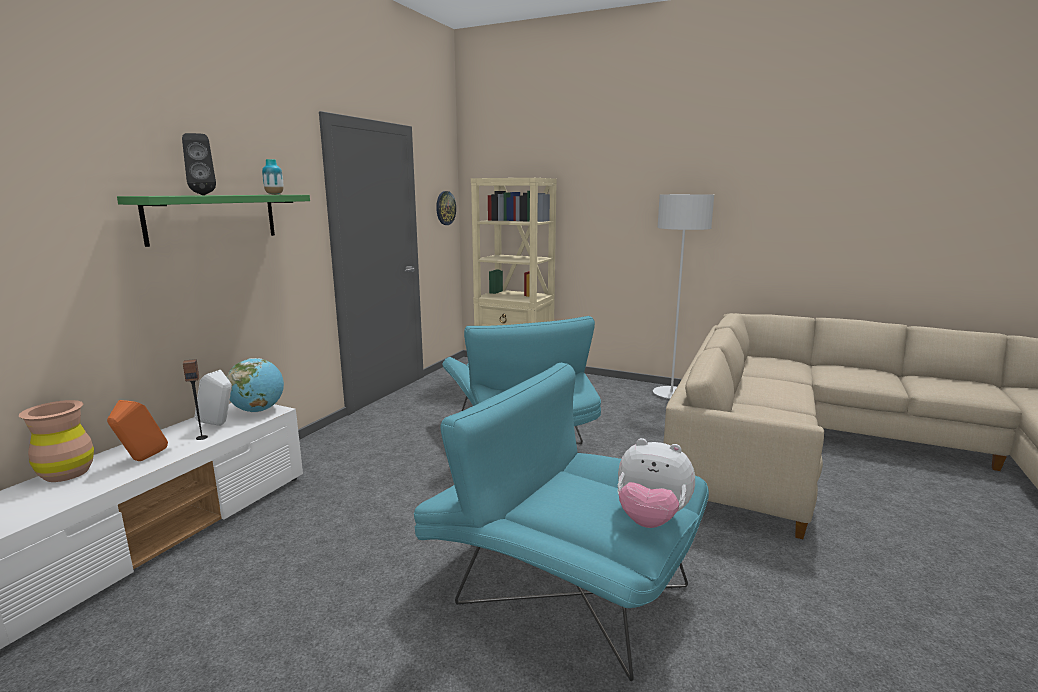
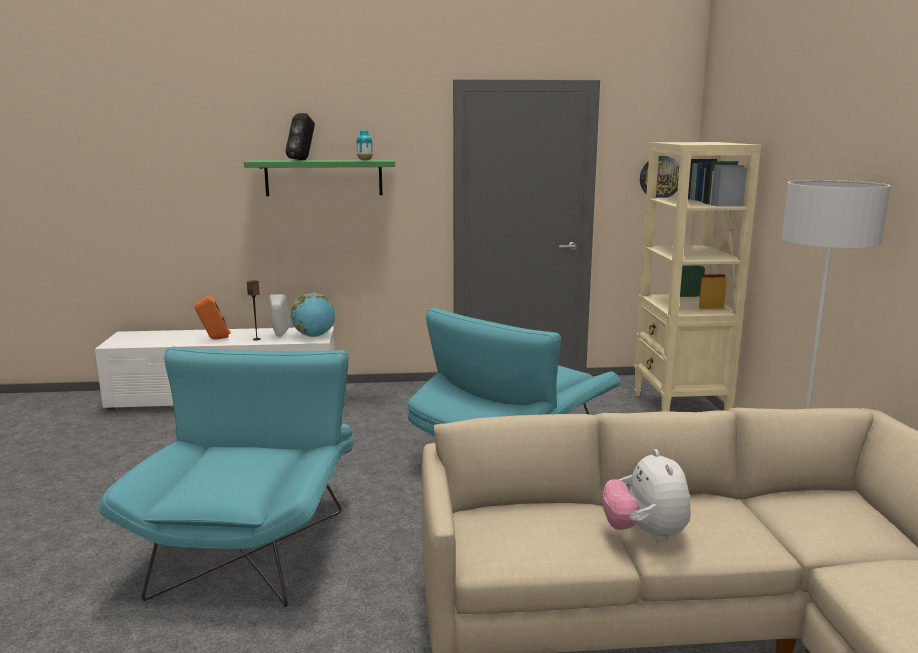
camera: 60 degrees right, 0 degrees up
(67, 473) = (188, 333): brown vase -> none
(651, 519) = (214, 493): plush toy -> plush toy (644, 534)

